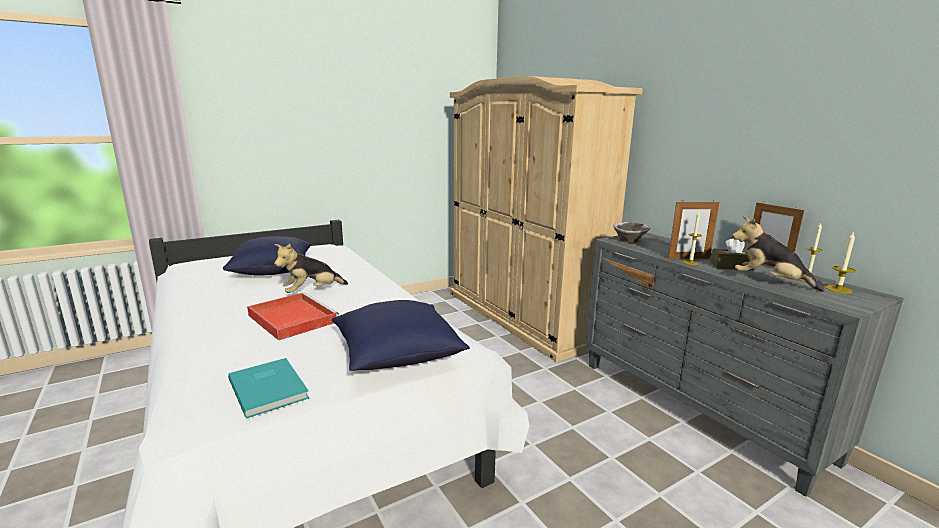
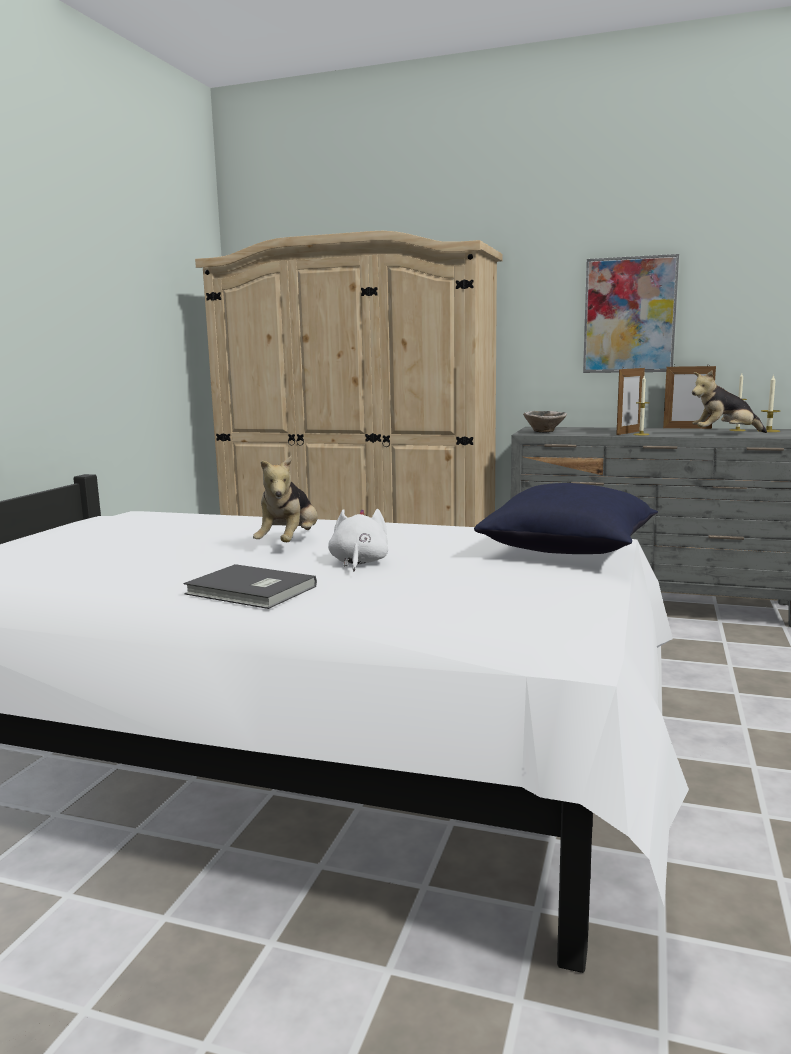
camera: 40 degrees left, 5 degrees down
(210, 319) = (250, 591): none -> grey book
(270, 387) = (547, 598): turquoise book -> none
(273, 270) = (139, 544): blue pillow -> none
(291, 318) = (358, 563): red tray -> white plush toy
(732, 266) = (673, 432): brown tissue box -> none
(735, 149) = (629, 315): none -> picture

